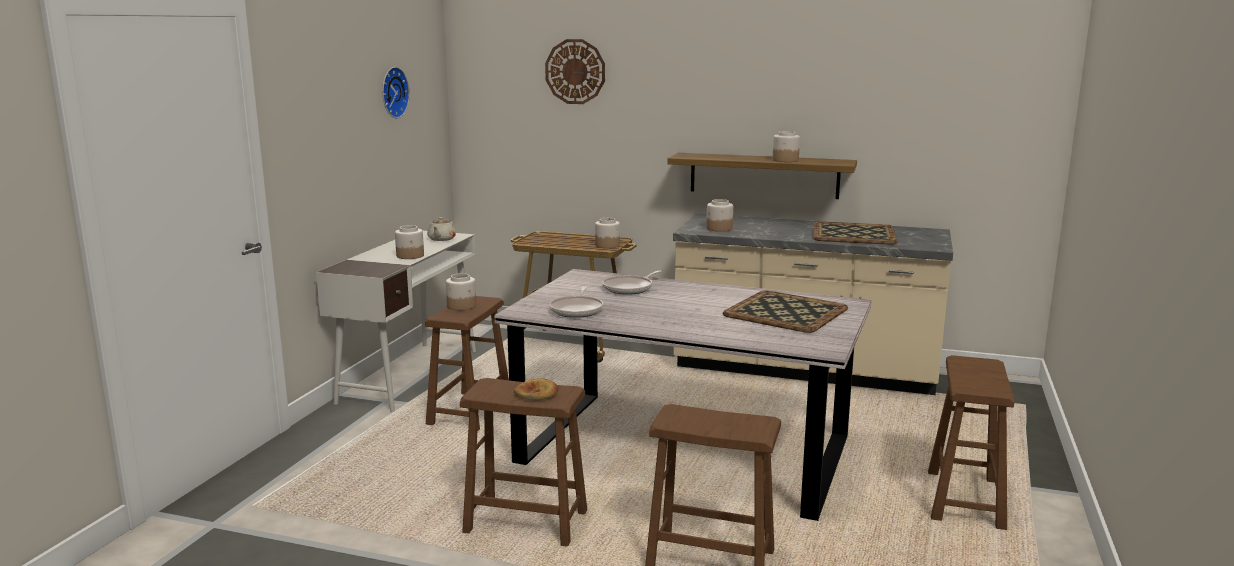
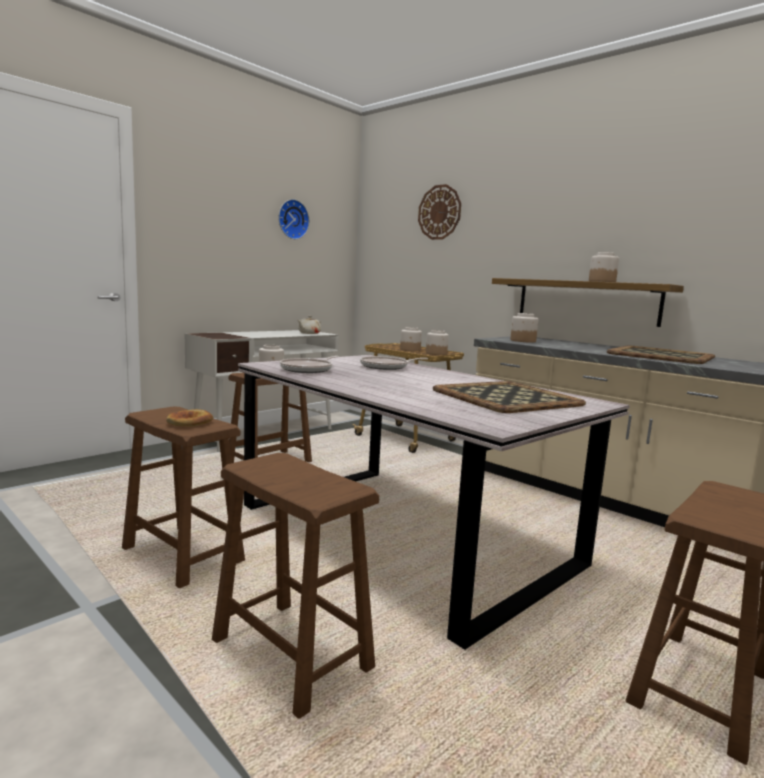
camera: 25 degrees right, 5 degrees down
(410, 256) = (265, 335): jar -> jar (410, 350)

